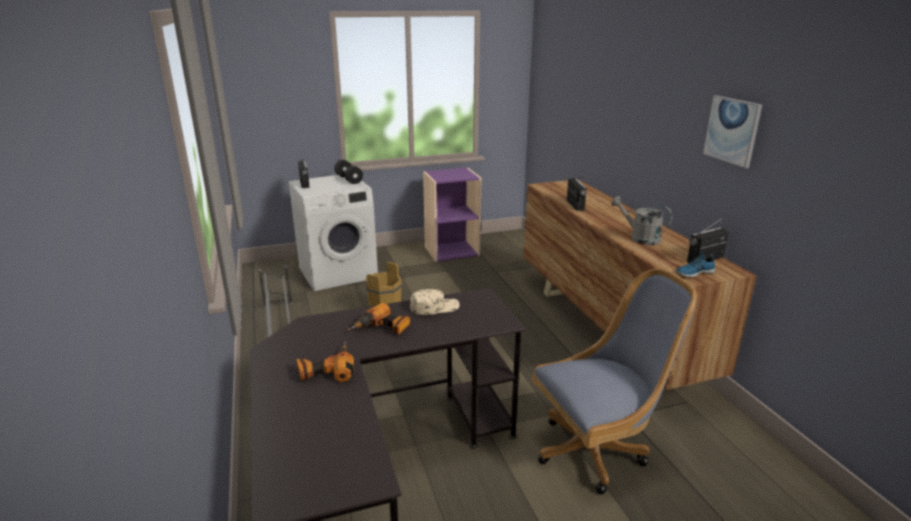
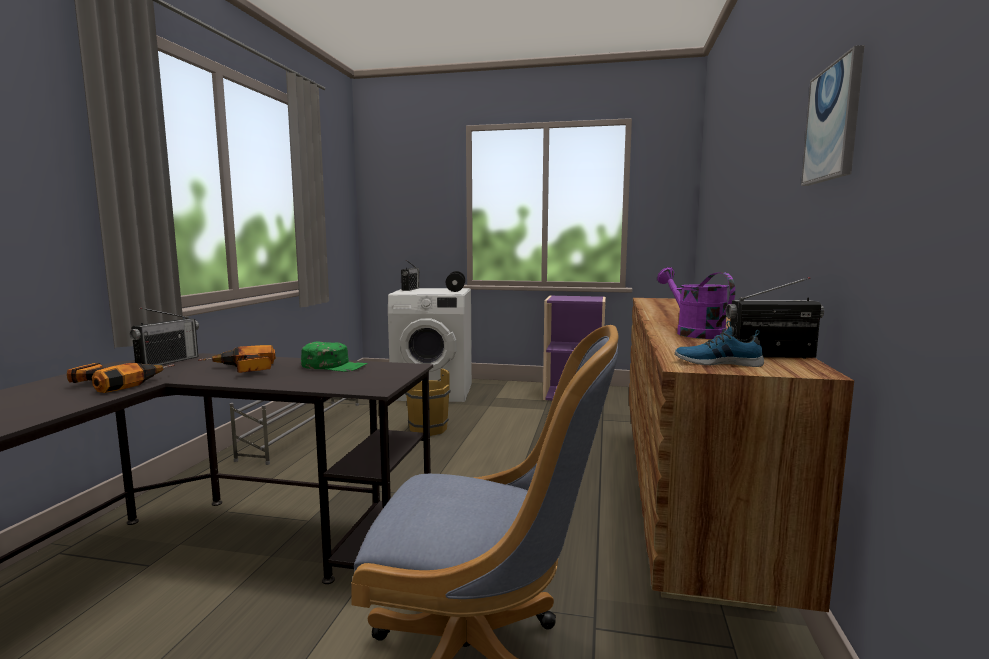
camera: 30 degrees right, 15 degrees down
(434, 307) = (334, 366): beige cap -> green cap
(575, 205) = (659, 309): radio -> radio (168, 362)
(639, 238) = (694, 333): grey watering can -> purple watering can

